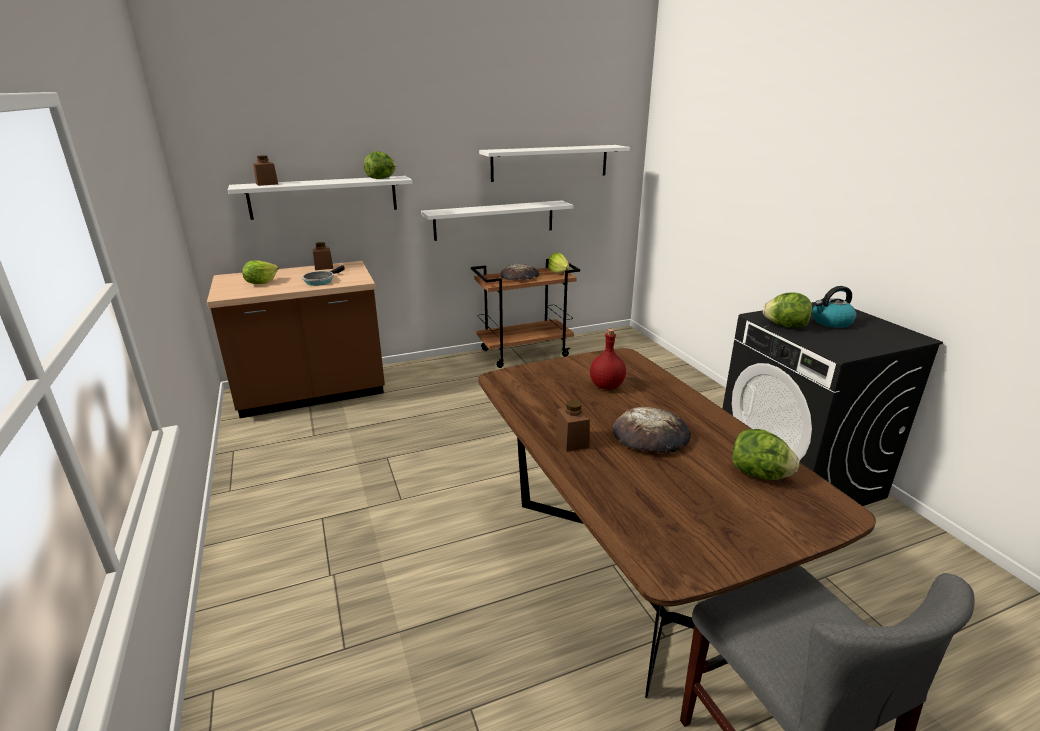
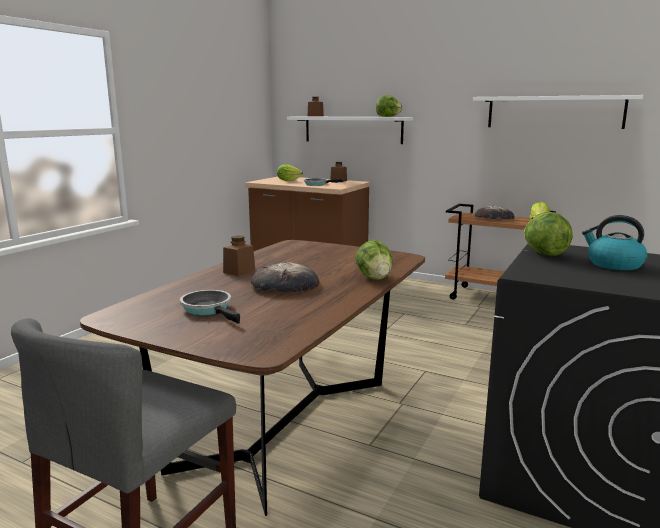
camera: 50 degrees right, 10 degrees down
(494, 220) = (488, 163): white shelf -> none
(606, 386) = (339, 263): red bottle -> none
(693, 500) = (209, 309): none -> frying pan
(759, 474) = (280, 320): lettuce -> lettuce (374, 278)

